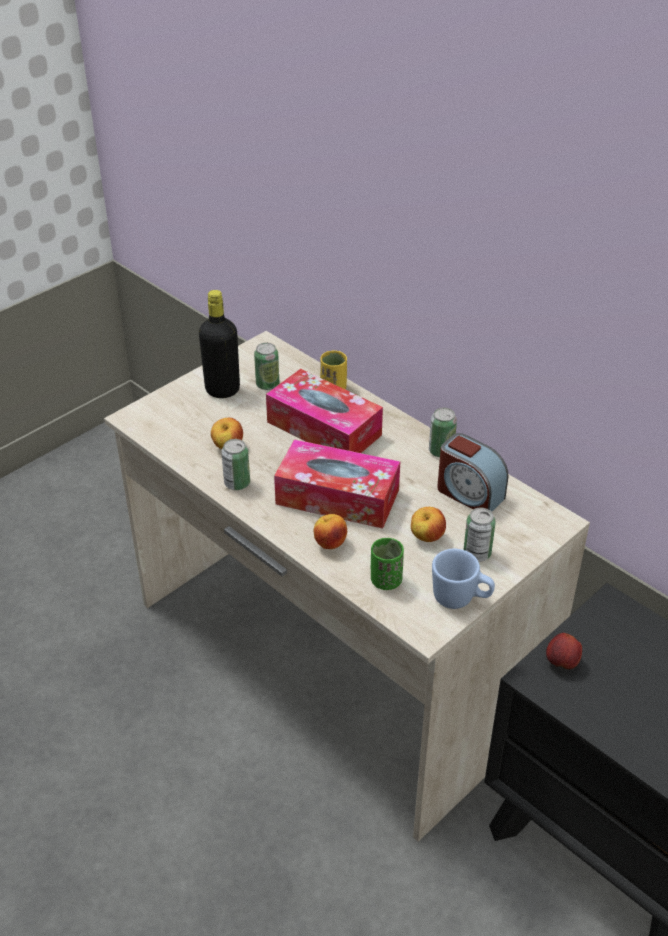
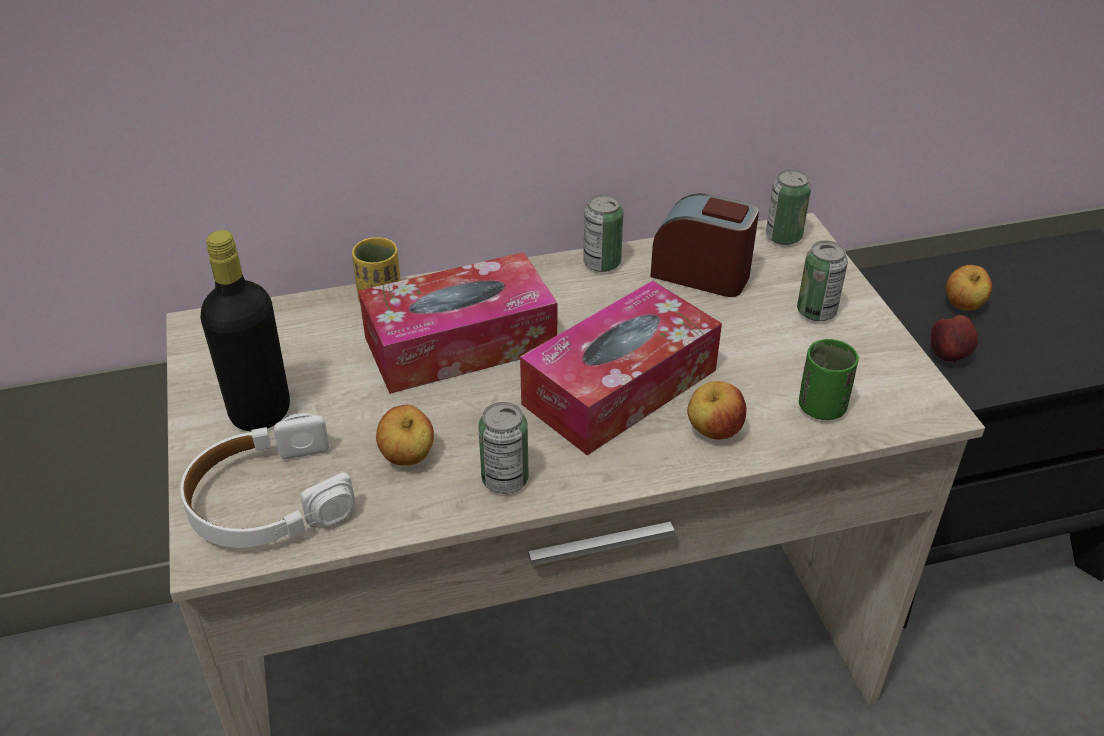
camera: 60 degrees left, 0 degrees up
(171, 418) = (268, 500): none -> white headphones
(267, 384) = (301, 360): can -> can (783, 237)
(426, 537) = (759, 340): apple -> apple (963, 307)
(460, 599) = (891, 357): blue mug -> none
(469, 494) = (701, 274): alarm clock -> alarm clock turned 135 degrees counterclockwise

